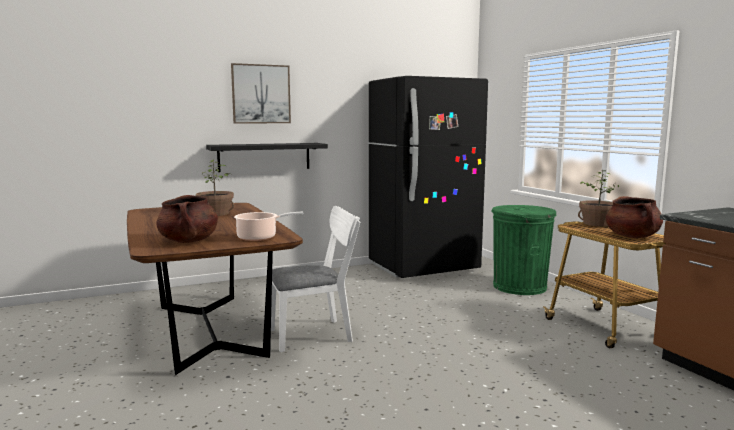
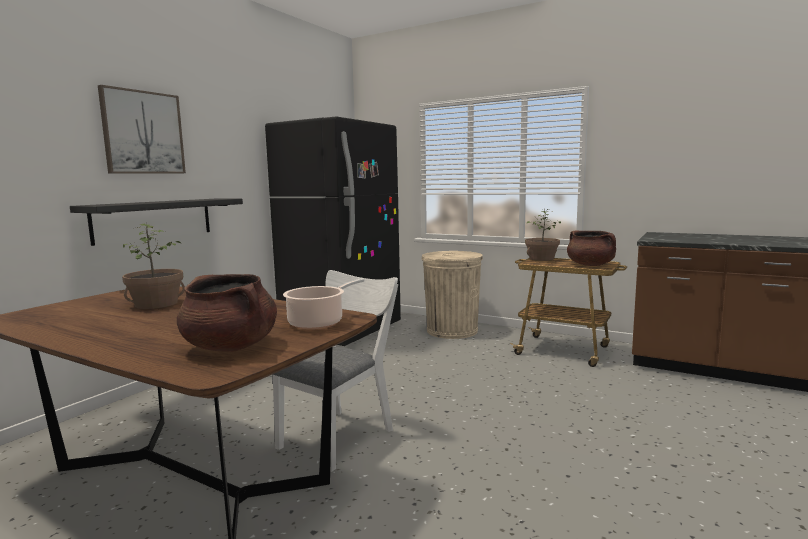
camera: 35 degrees left, 0 degrees up
(519, 286) = (452, 331): green trash can -> beige trash can

